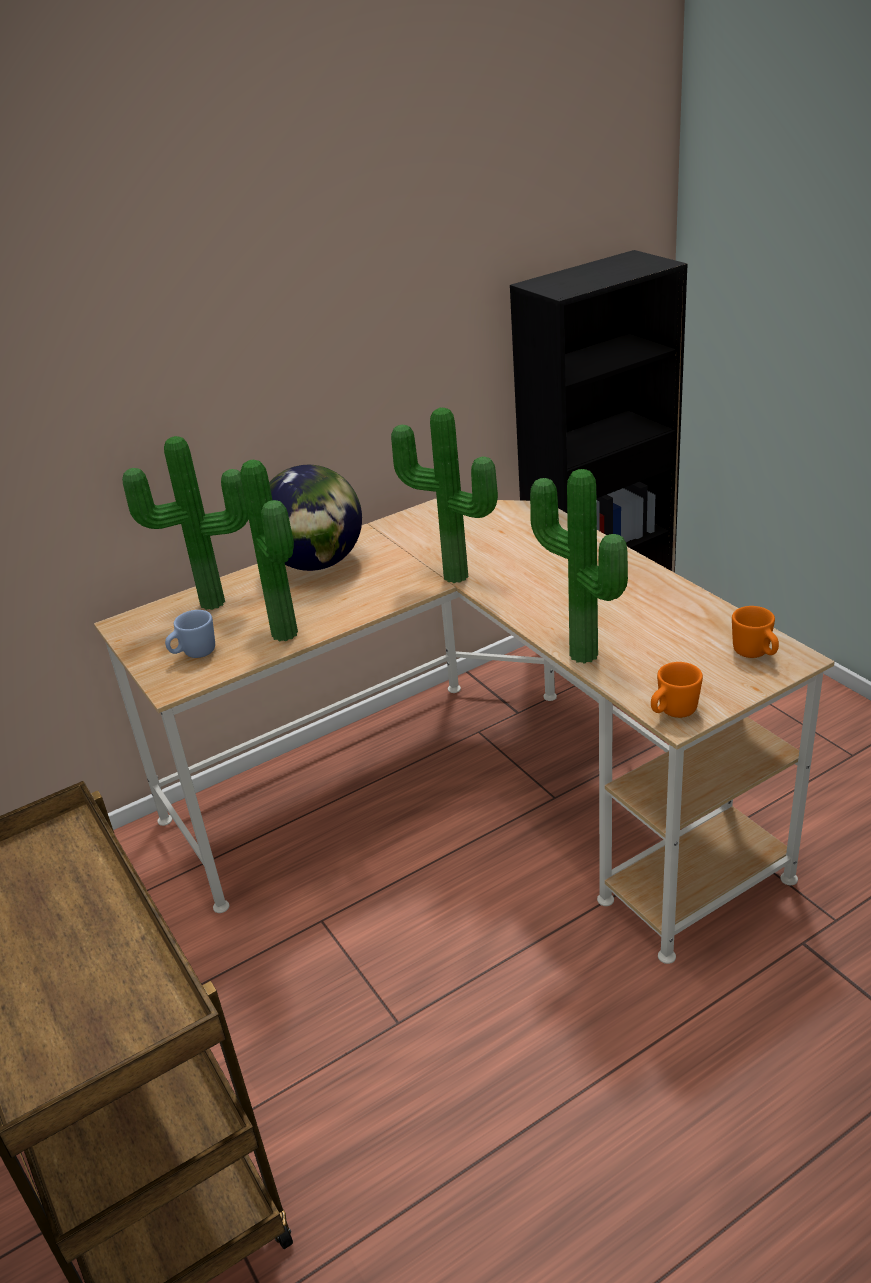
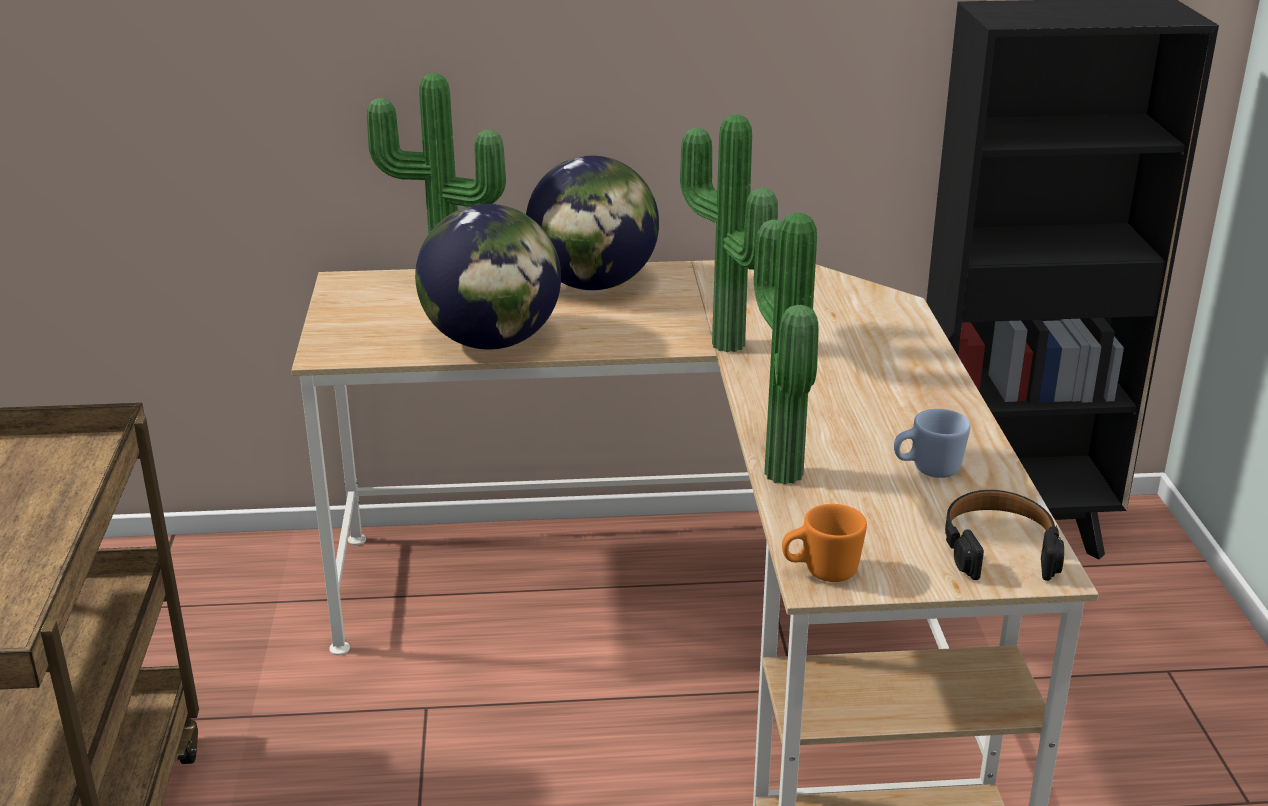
camera: 25 degrees right, 5 degrees down
(194, 654) = (378, 331): blue mug -> blue mug (927, 470)
(289, 632) = (492, 342): potted plant -> globe
(755, 654) = (999, 548): orange mug -> black headphones

